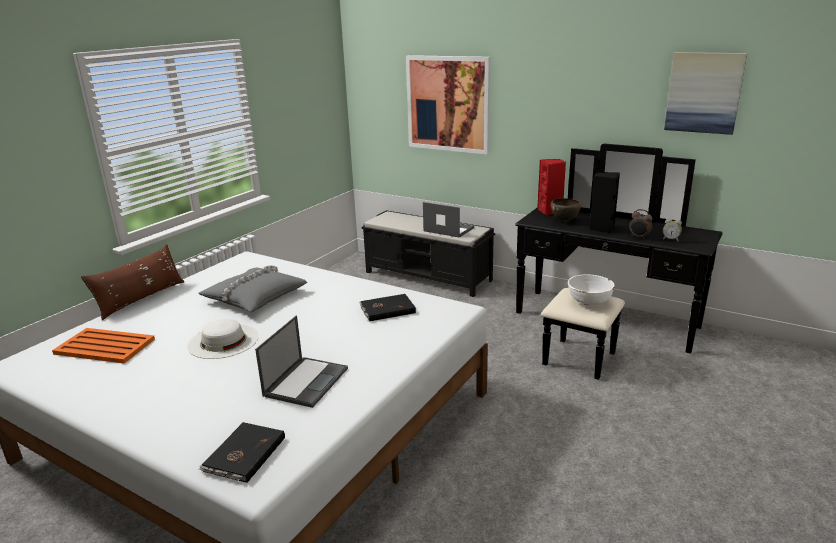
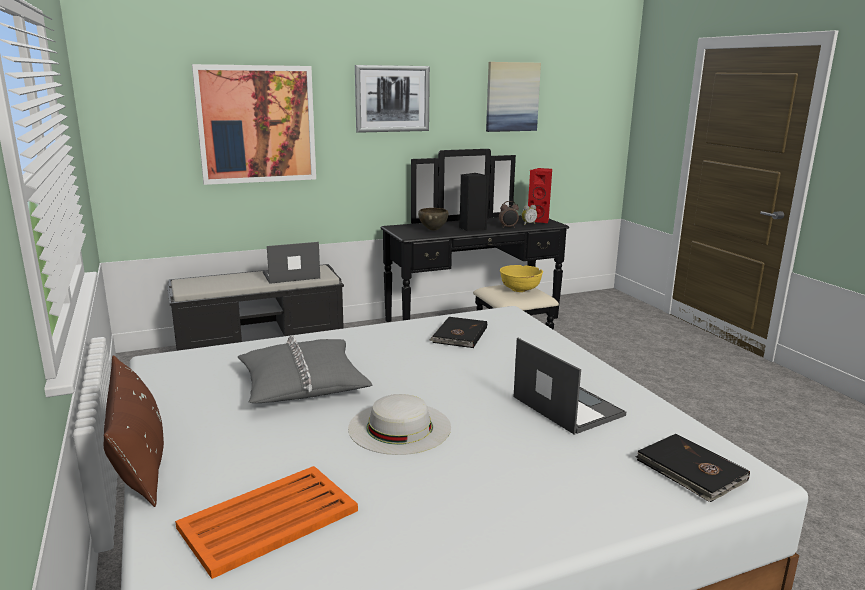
camera: 55 degrees left, 5 degrees down
(550, 211) = (402, 227): red speaker -> red speaker (539, 220)
(562, 88) = (392, 99): none -> picture
(589, 301) = (520, 289): white bowl -> yellow bowl

